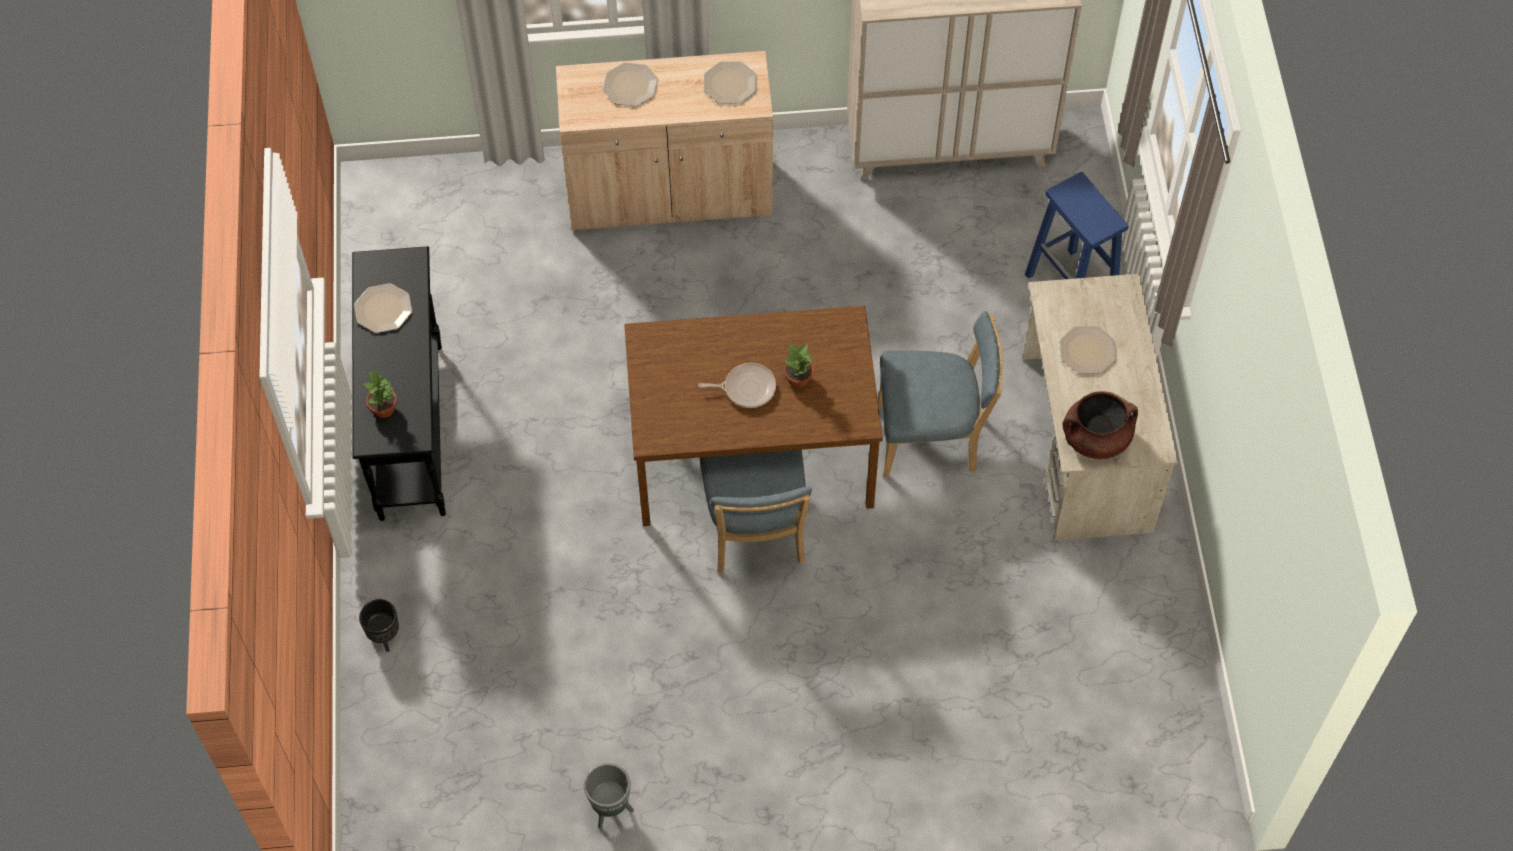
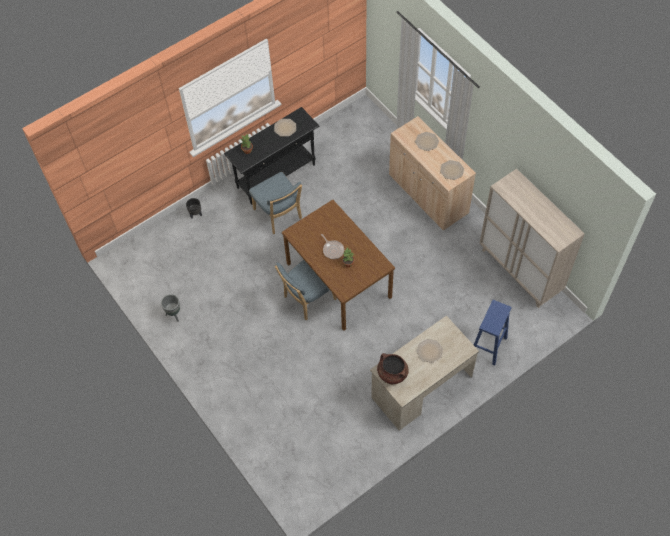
camera: 60 degrees right, 0 degrees up
(932, 438) = (386, 334): blue chair -> blue chair (279, 215)

